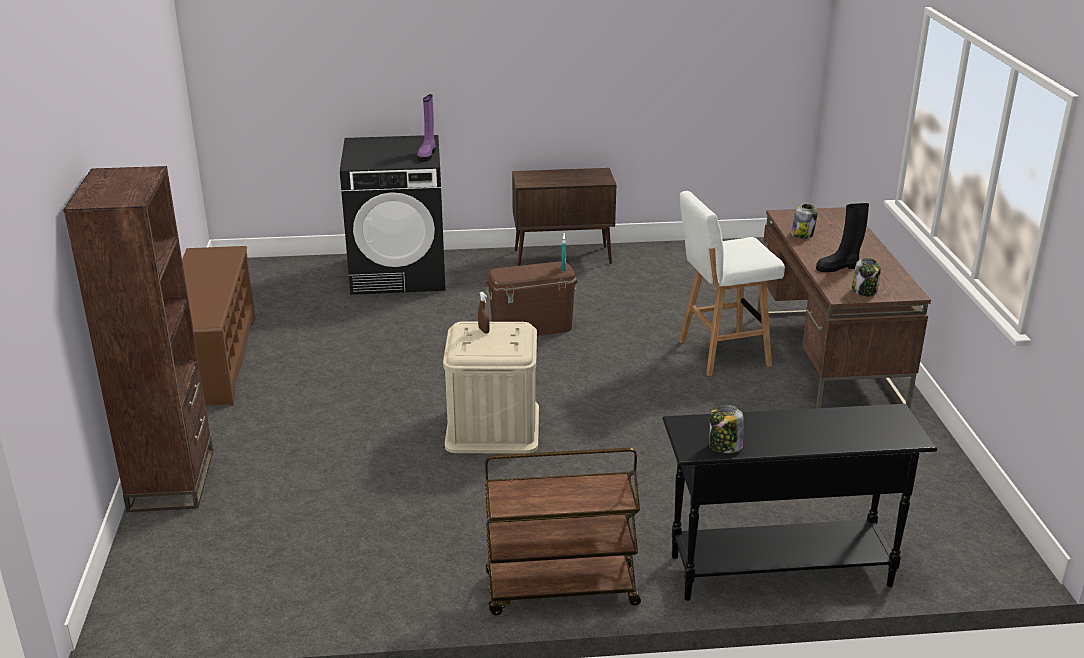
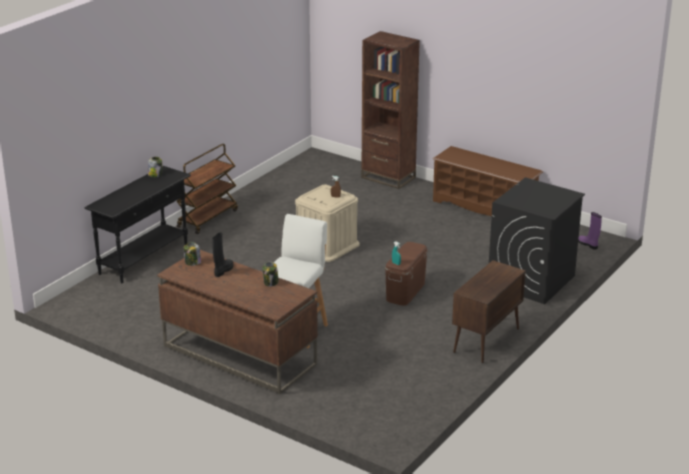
camera: 130 degrees right, 0 degrees up
(427, 155) = (518, 204): purple boot -> purple boot (588, 245)

